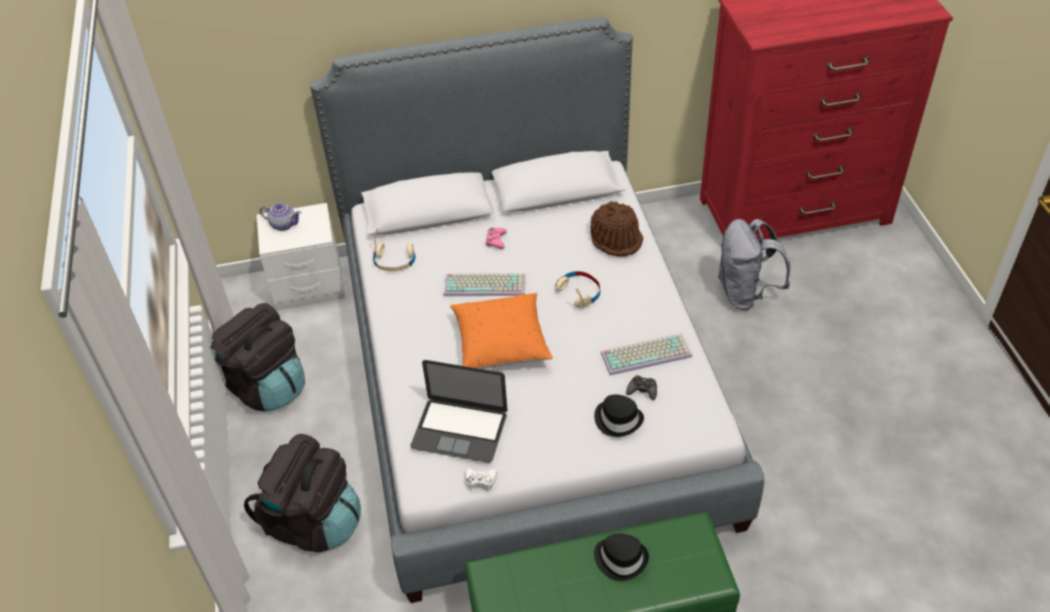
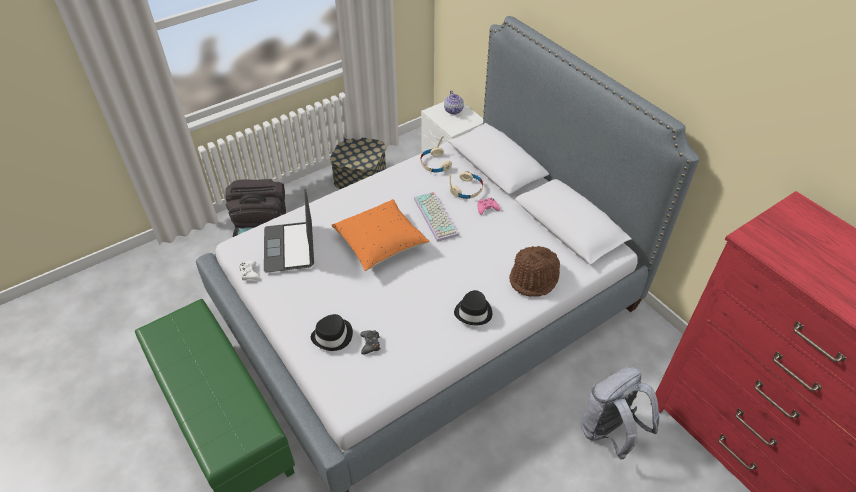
camera: 65 degrees right, 0 degrees up
(266, 385) = (360, 176): black backpack -> storage box
(579, 292) = (458, 273): beige headphones -> beige headphones (467, 189)
(621, 558) = (221, 387): black hat -> black hat (474, 312)
(646, 353) = (412, 336): keyboard -> none

